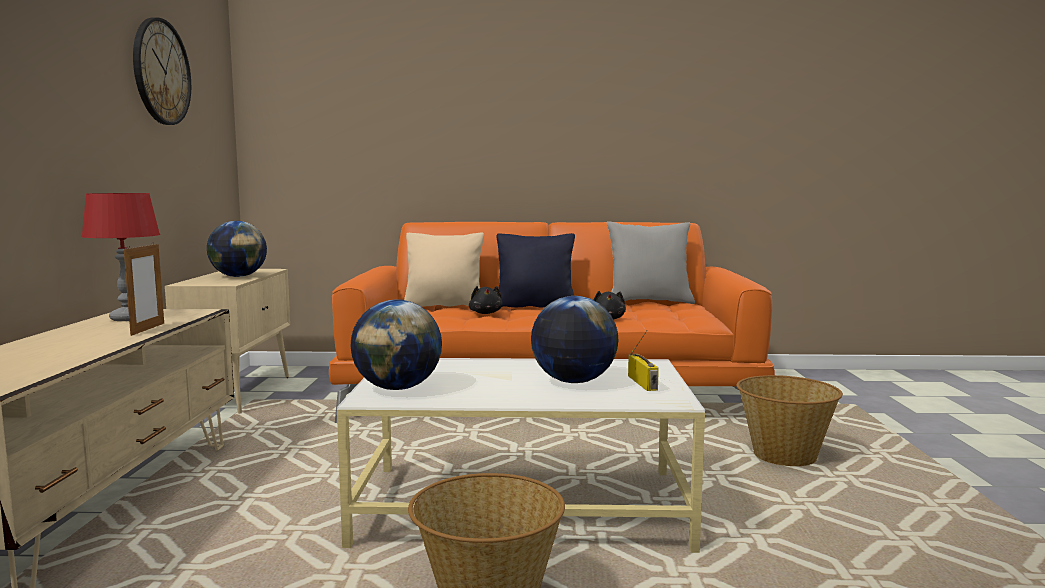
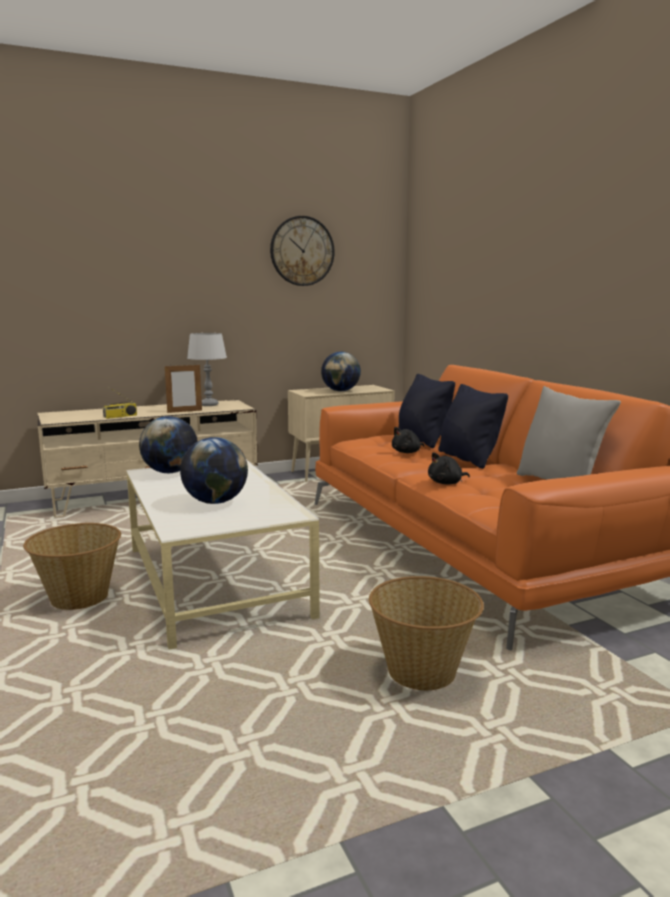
camera: 65 degrees right, 5 degrees up
(128, 318) = (209, 405): red table lamp -> grey table lamp
(444, 305) = (422, 440): beige pillow -> black pillow
(643, 383) = (225, 518): radio -> radio (120, 416)

